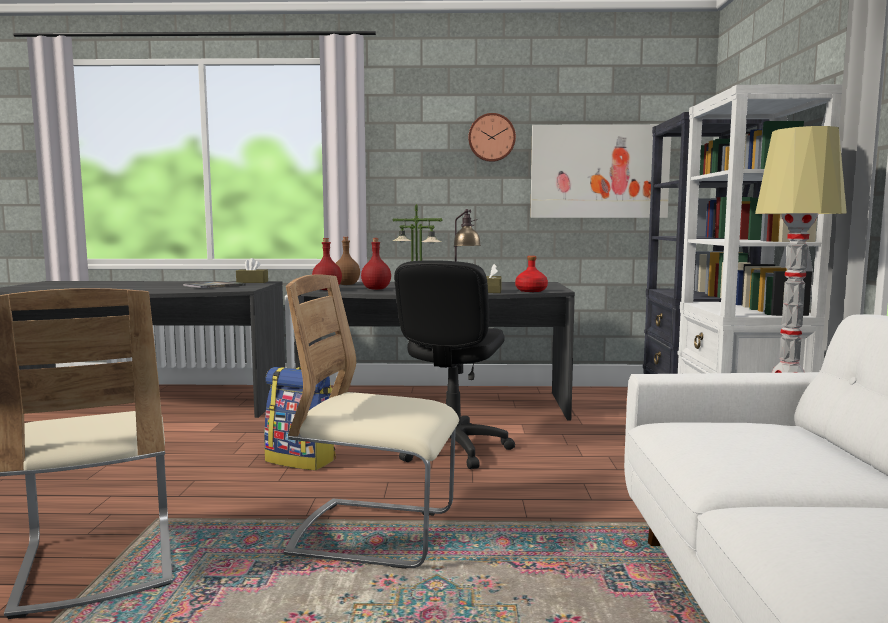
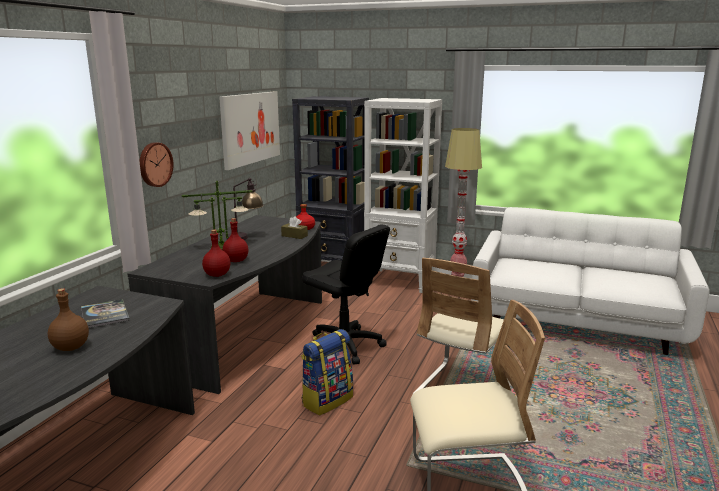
camera: 70 degrees left, 10 degrees up
(252, 282) = (88, 297): brown tissue box -> none
(346, 284) = (182, 266): brown bottle -> brown bottle (70, 348)
(491, 137) = (200, 108): wall clock -> wall clock (154, 164)

